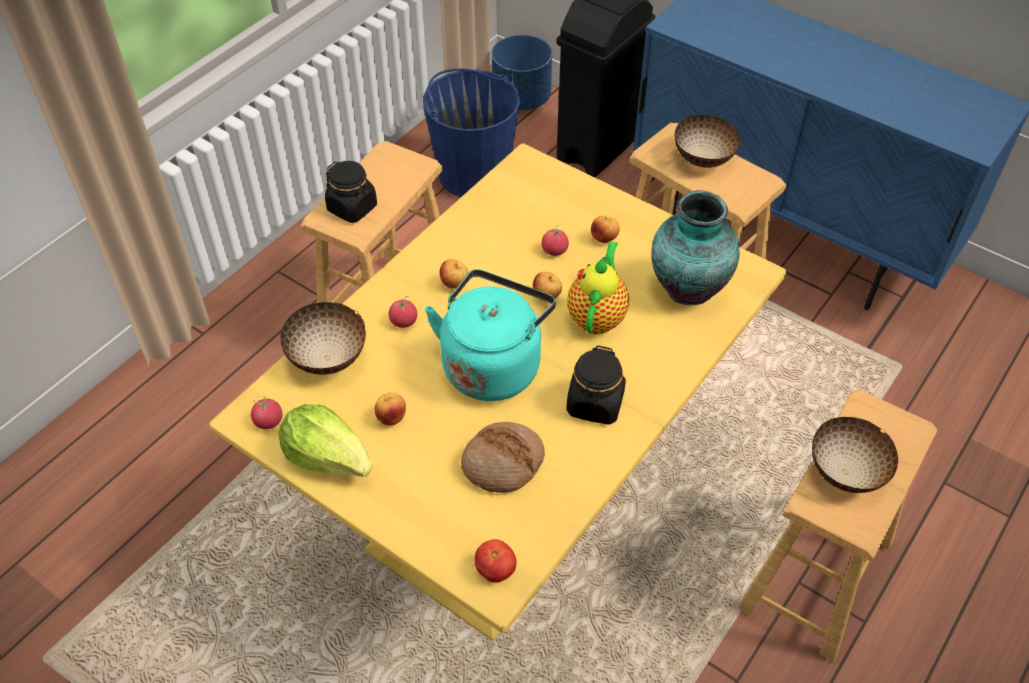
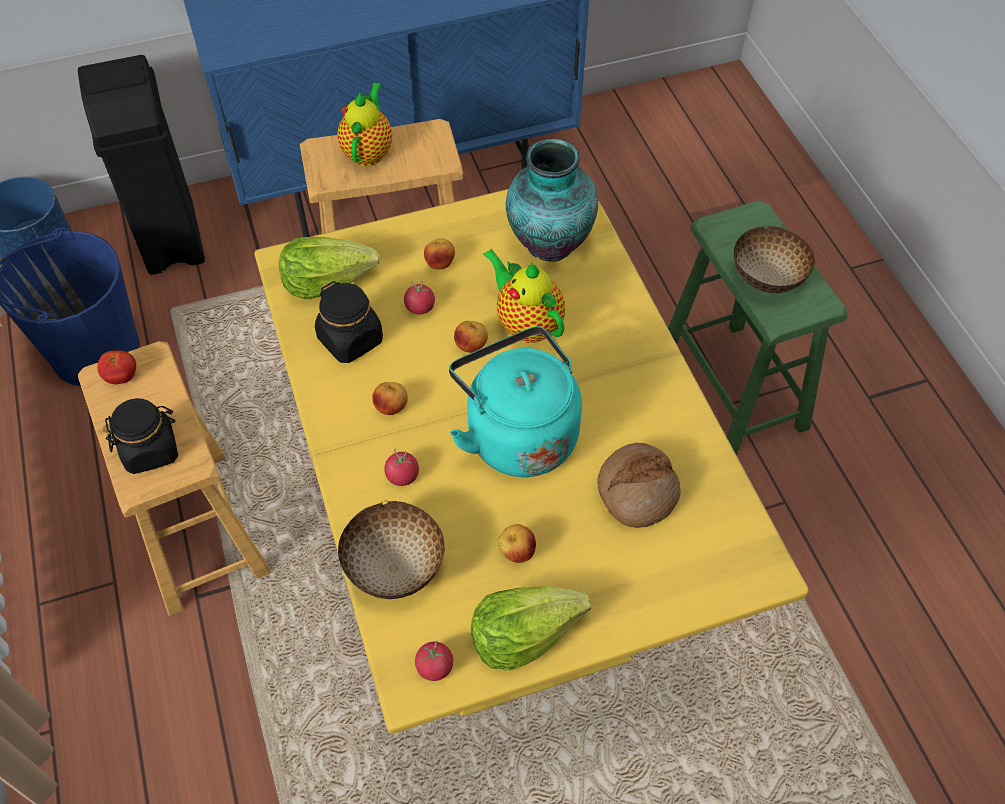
camera: 55 degrees left, 5 degrees up
(495, 570) = (749, 562): tomato -> tomato (122, 377)
(530, 191) = (327, 281): none -> lettuce
(595, 404) = (623, 384): black jar -> black jar (351, 340)
(703, 160) = (368, 152): bowl -> teapot
(816, 575) = (733, 388): brown stool -> green stool

